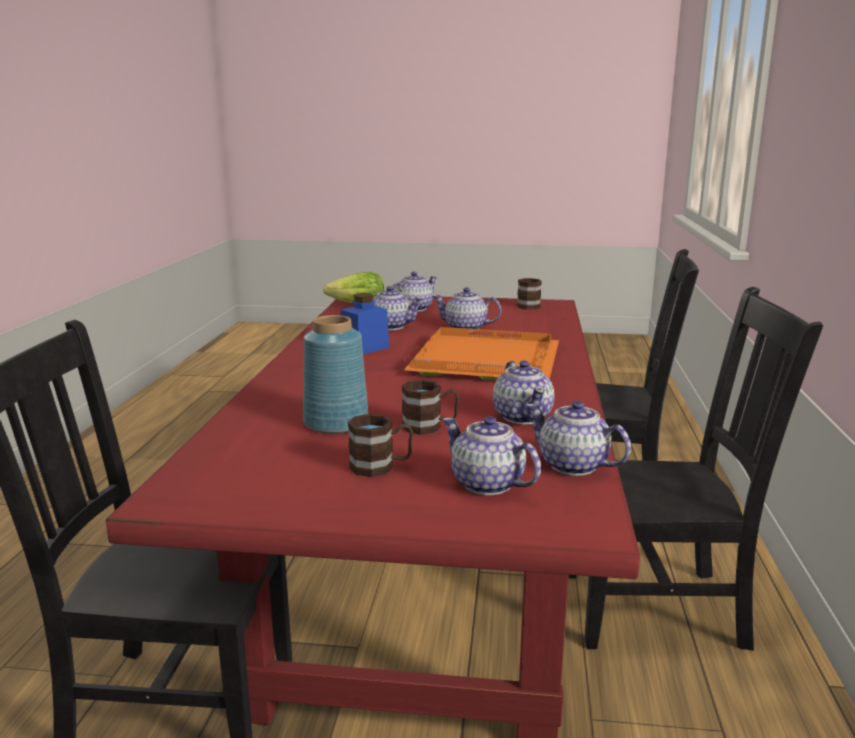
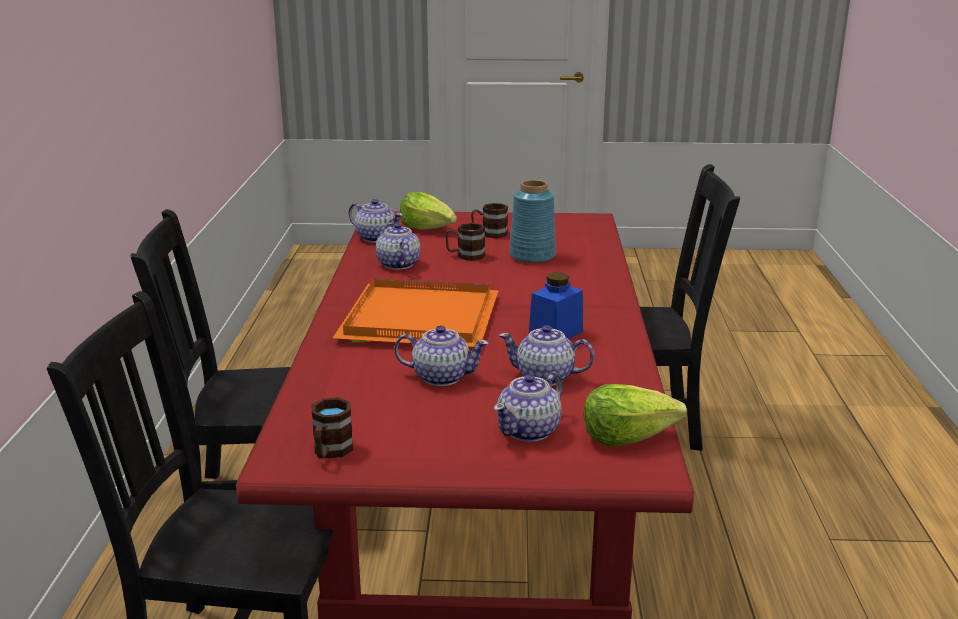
camera: 175 degrees right, 5 degrees up
(487, 484) = (428, 228): teapot -> lettuce

